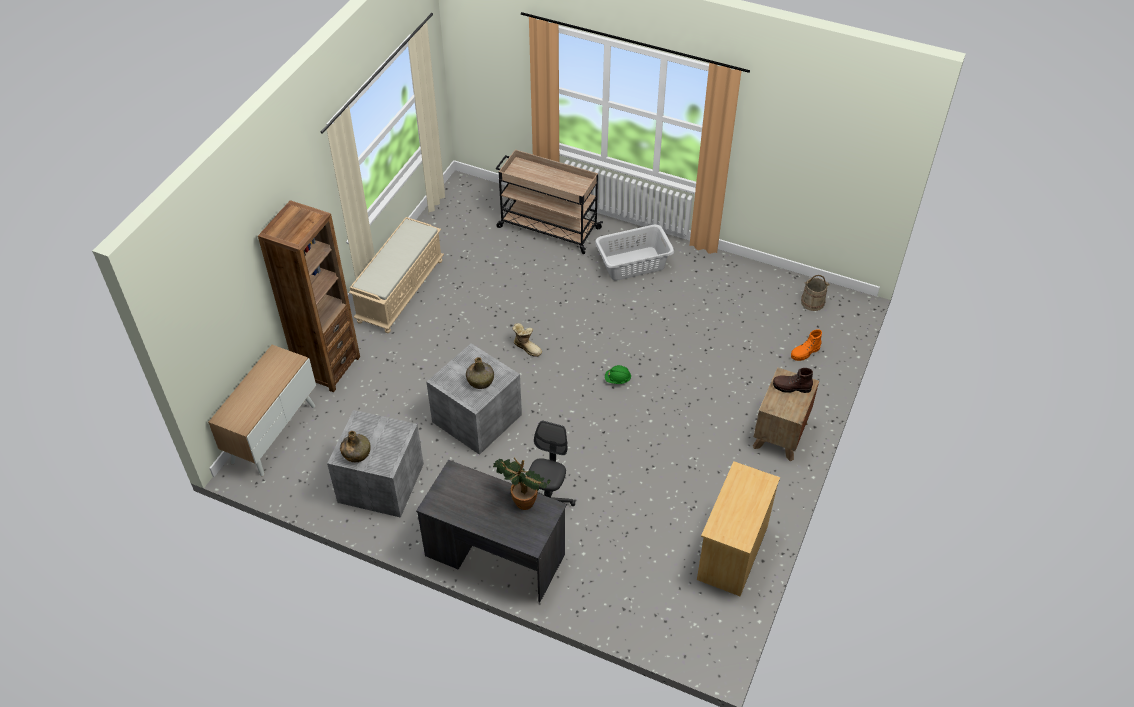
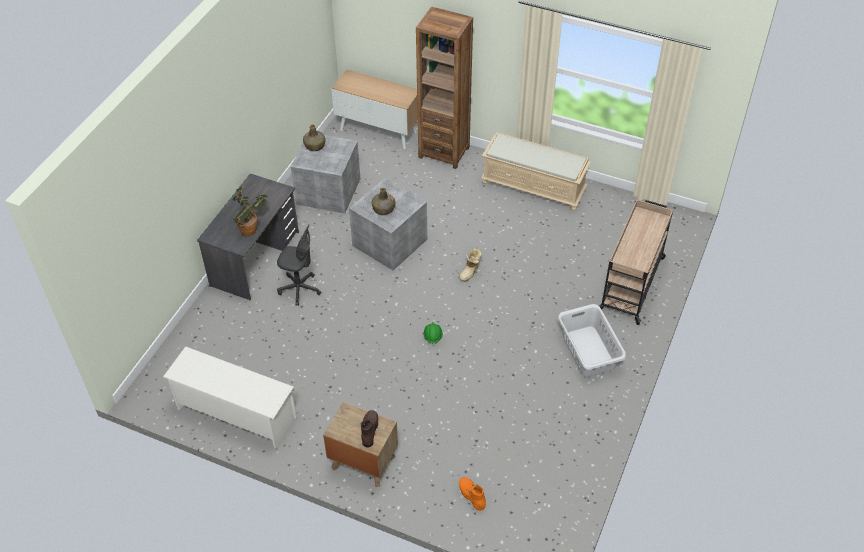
camera: 90 degrees right, 0 degrees up
(732, 553) = (235, 413): beige dresser -> white shoe rack
(812, 302) = (548, 511): beige bucket -> none

